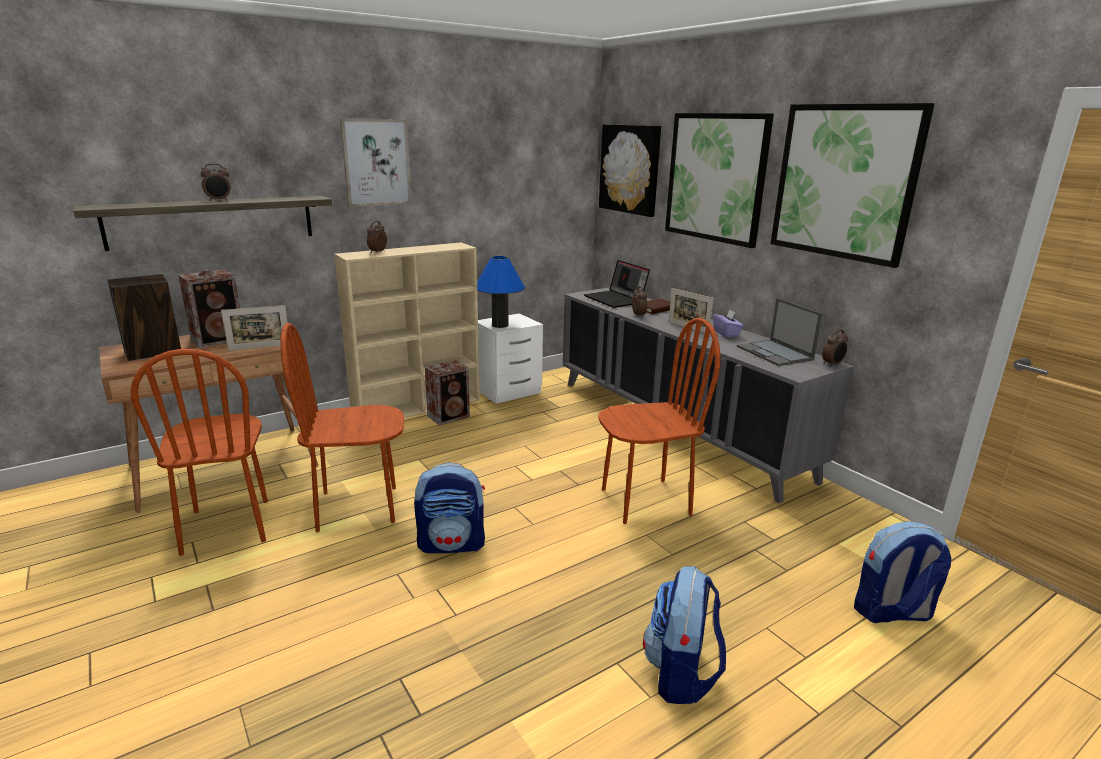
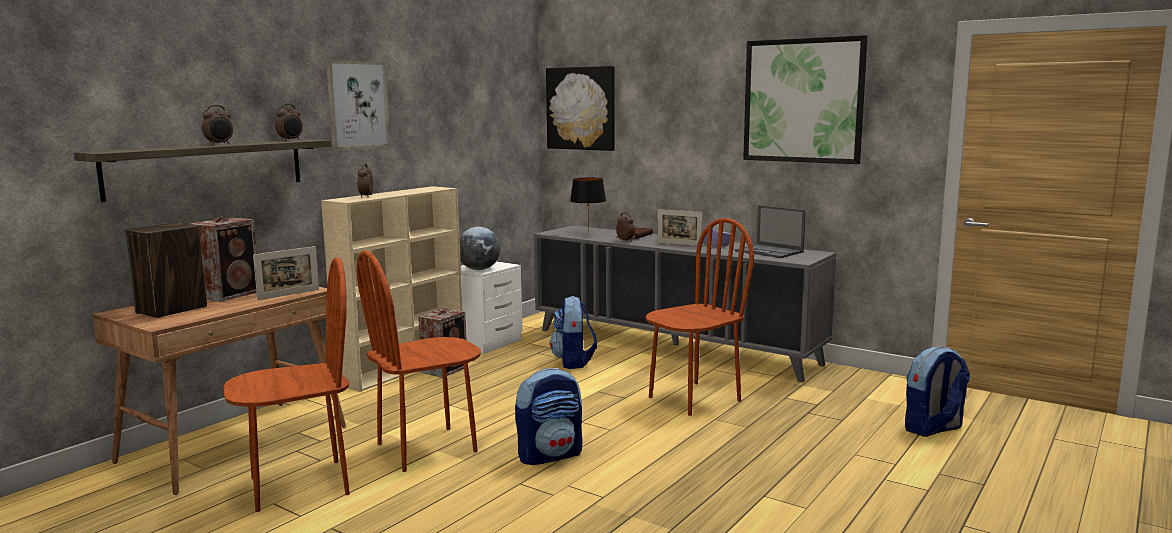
camera: 20 degrees left, 10 degrees down
(227, 526) = (299, 485): brown chair -> brown chair turned 75 degrees counterclockwise
(500, 325) = (479, 269): blue table lamp -> globe
(616, 300) = (588, 233): laptop -> black table lamp
(681, 674) = (817, 491): backpack -> backpack (573, 362)
(715, 178) = (679, 108): picture -> none
(832, 364) = (820, 253): alarm clock -> alarm clock (290, 140)

